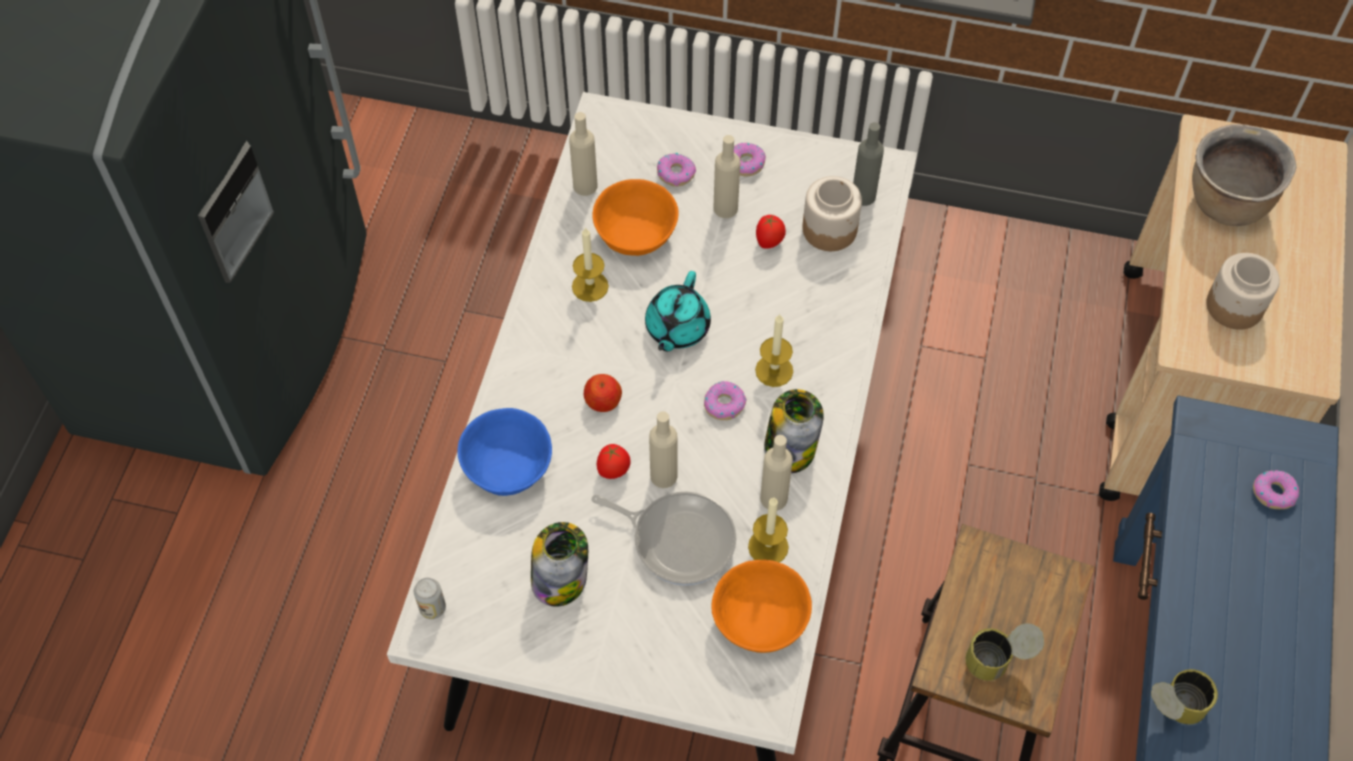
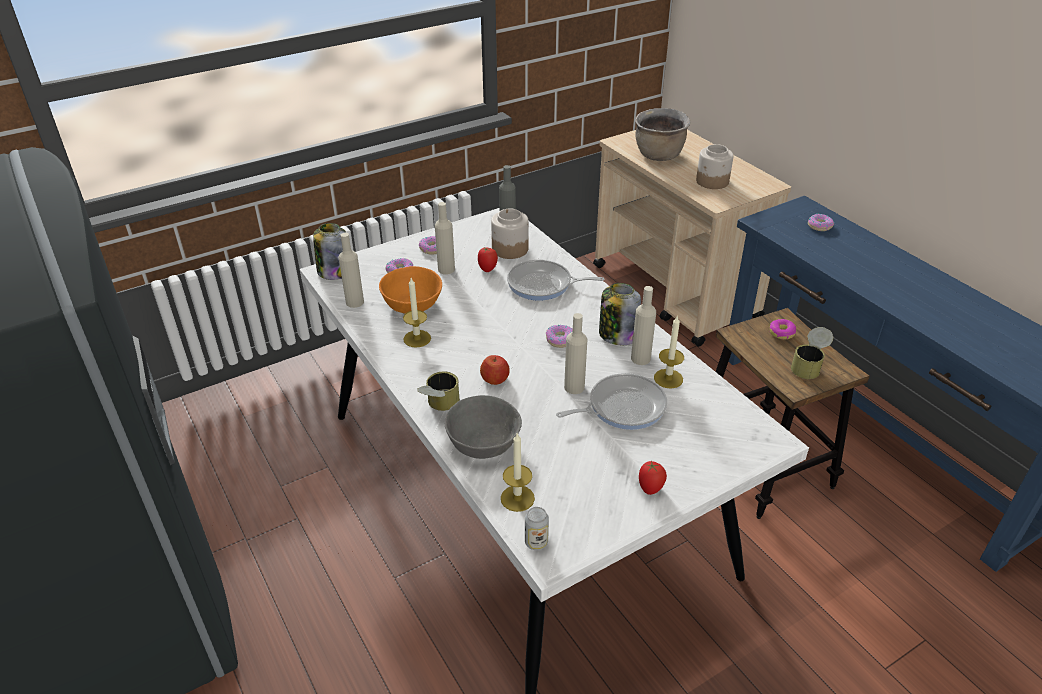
camera: 45 degrees left, 20 degrees down
(508, 467) = (483, 442): blue bowl -> grey bowl
(560, 579) = (588, 470): jar -> jar (334, 271)
(613, 471) = (545, 403): tomato -> tomato (650, 488)
(676, 328) = (490, 326): turquoise teapot -> none
(760, 620) = (712, 410): orange bowl -> none
(774, 370) = (564, 312): candle -> candle (517, 498)
(800, 313) = (543, 285): none -> frying pan
(1033, 592) = (781, 333): none -> donut
(1173, 708) = (909, 314): can -> can (439, 406)

